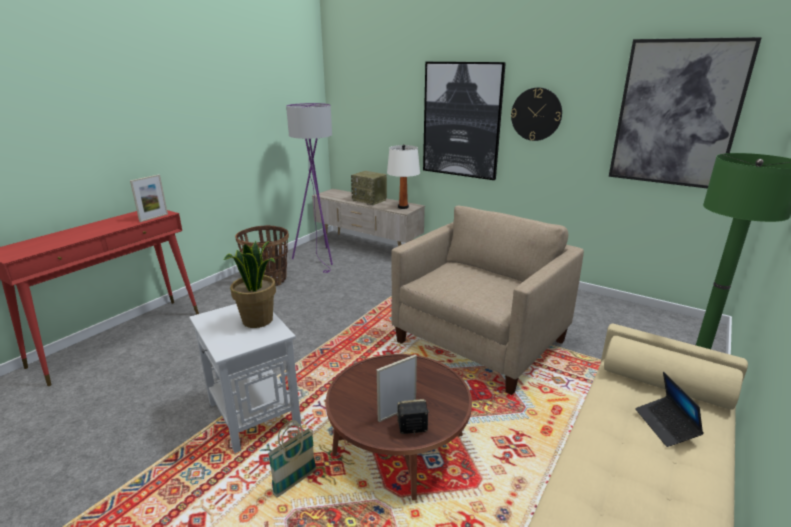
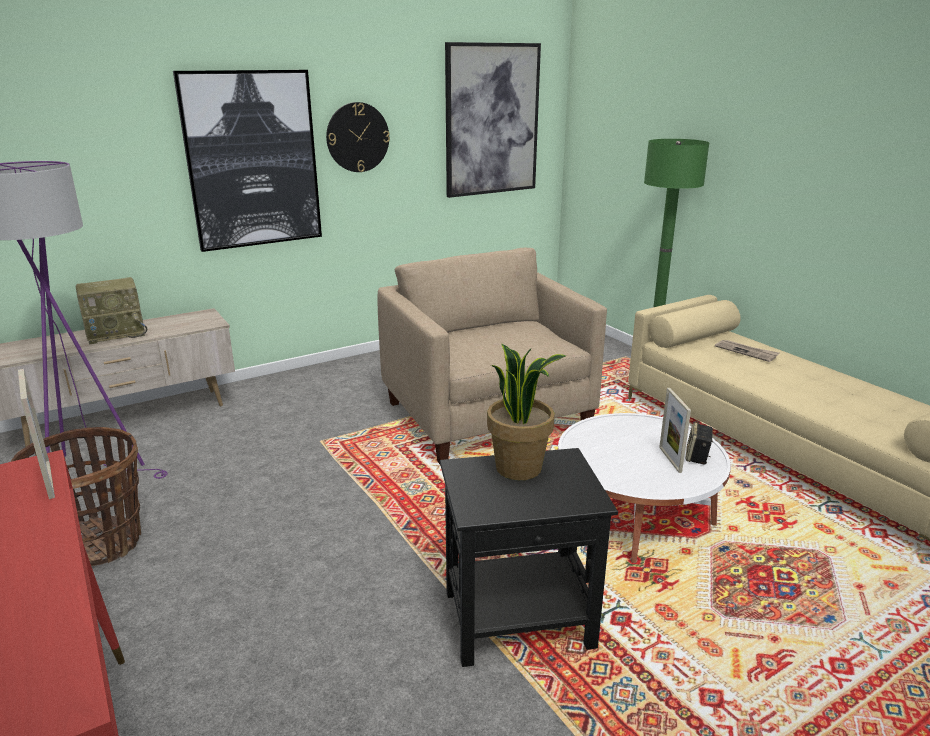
camera: 65 degrees left, 0 degrees up
(254, 414) = (520, 619): white side table -> black side table
(295, 482) = (668, 600): basket -> none
(398, 445) = (634, 514): brown coffee table -> white coffee table
(403, 207) = (196, 320): white table lamp -> none
(666, 426) = (746, 352): laptop -> newspaper

